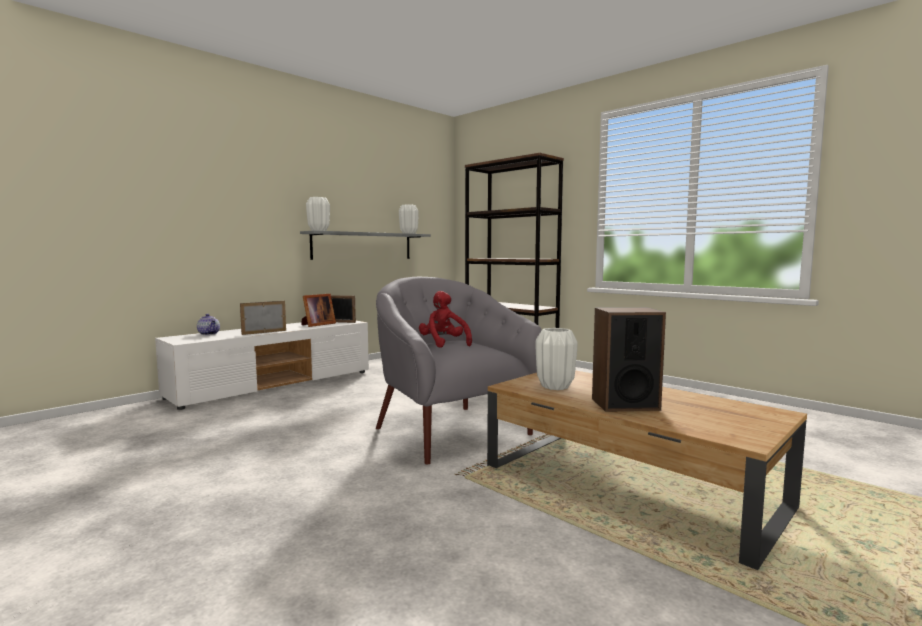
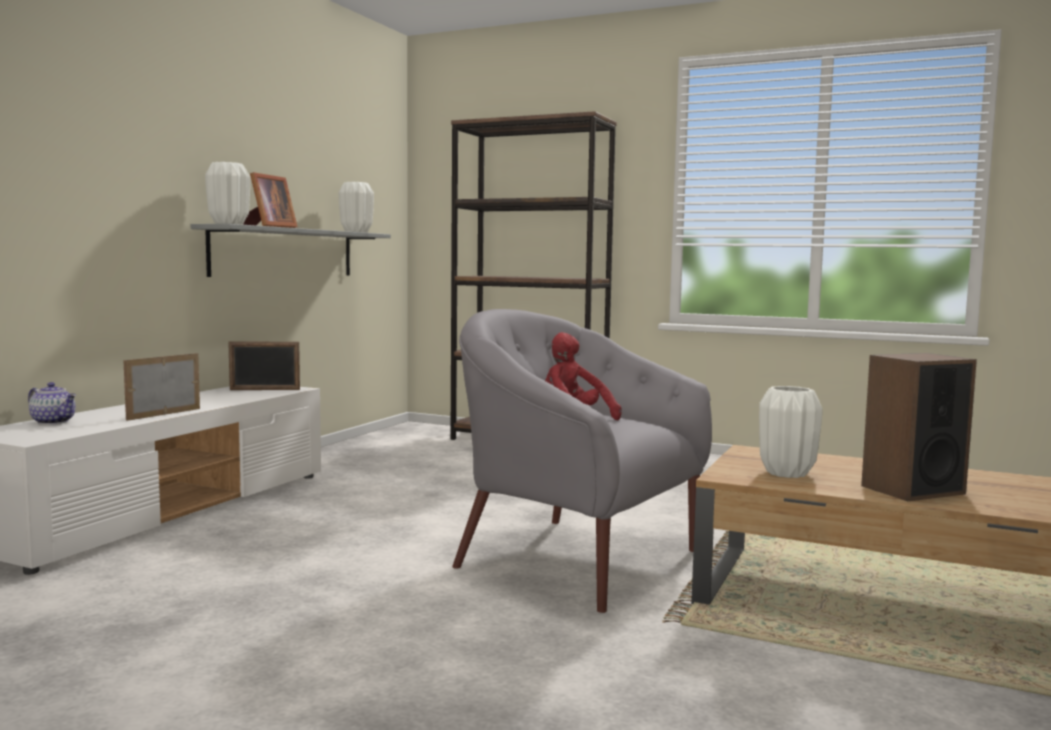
camera: 20 degrees left, 0 degrees up
(317, 324) = (237, 396): picture frame -> picture frame (269, 227)

